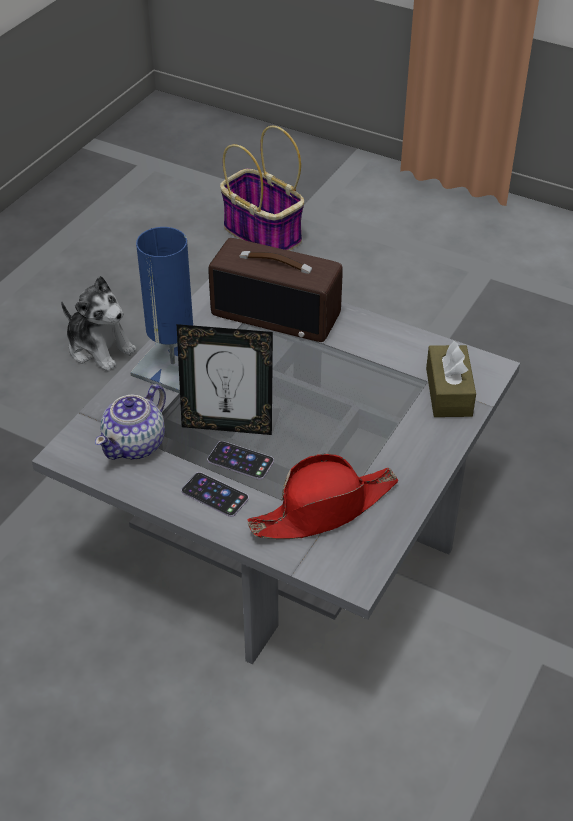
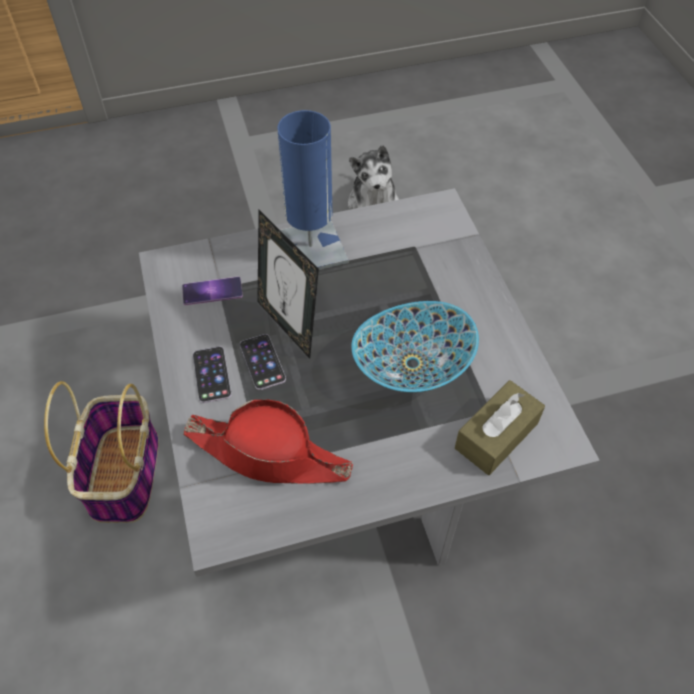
camera: 45 degrees right, 10 degrees up
(136, 444) = (212, 291): teapot -> phone
(261, 233) = (591, 189): basket -> basket (124, 472)
(277, 314) = (439, 260): radio -> none
(346, 389) = (413, 365): none -> bowl

